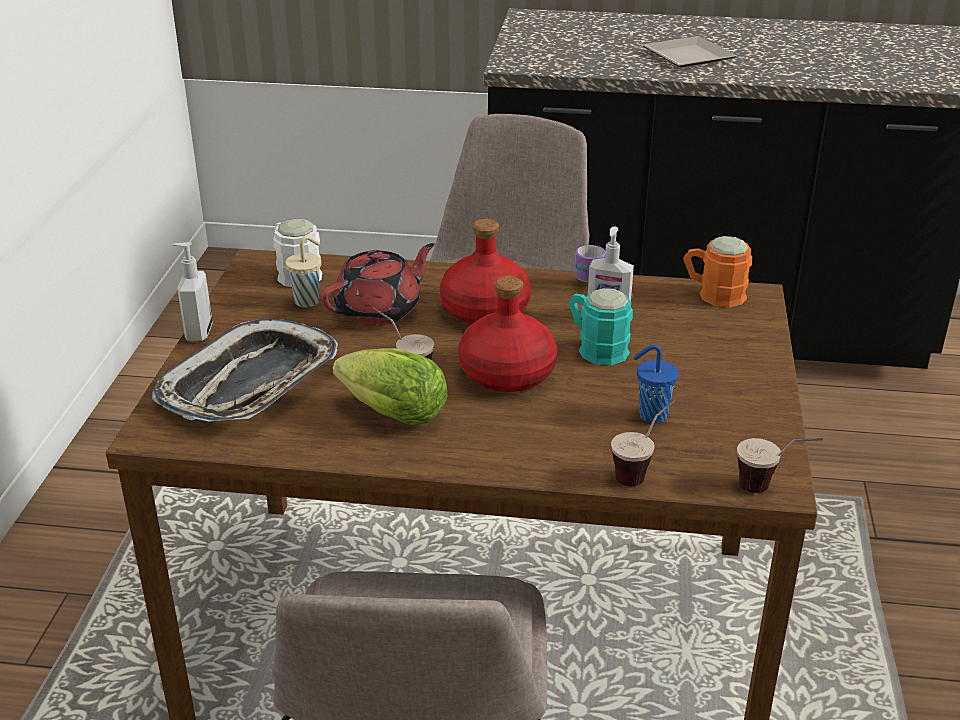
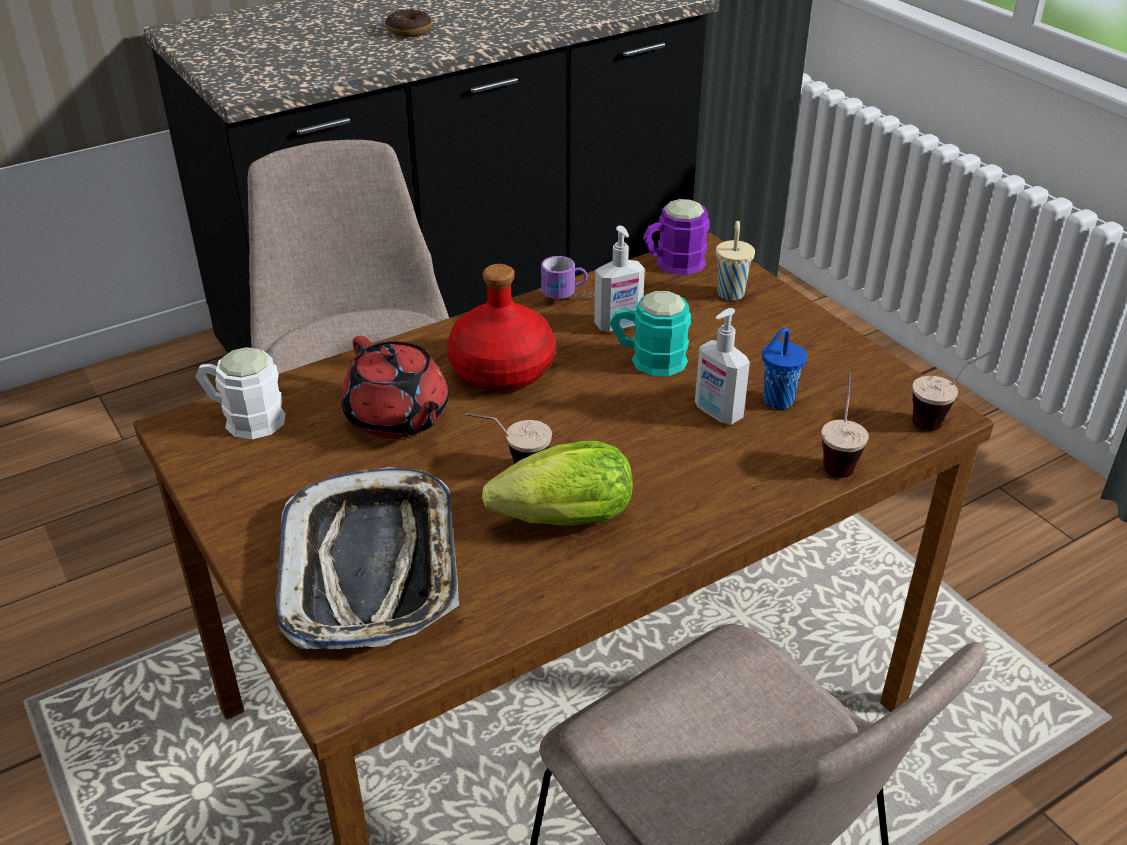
camera: 40 degrees left, 5 degrees up
(197, 332) = (225, 542): soap dispenser -> soap dispenser (717, 413)
(308, 301) = (305, 444): beige cup -> beige cup (730, 293)
(380, 310) = (398, 418): red teapot -> red teapot turned 135 degrees clockwise
(506, 373) = (607, 423): red bottle -> none
(689, 55) = (409, 31): plate -> donut
(713, 294) = (672, 264): orange mug -> purple mug

